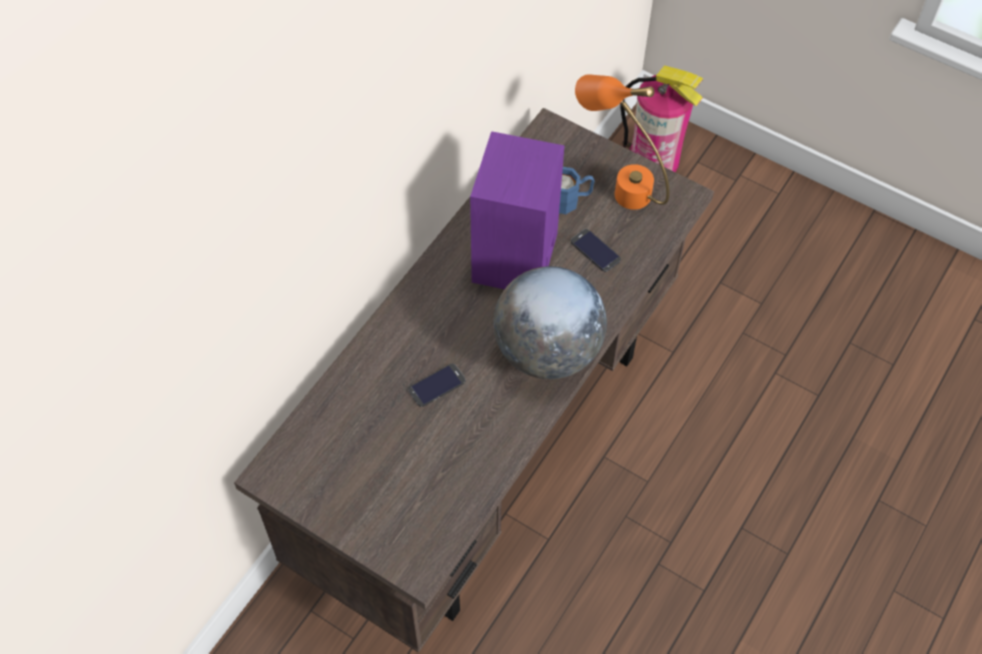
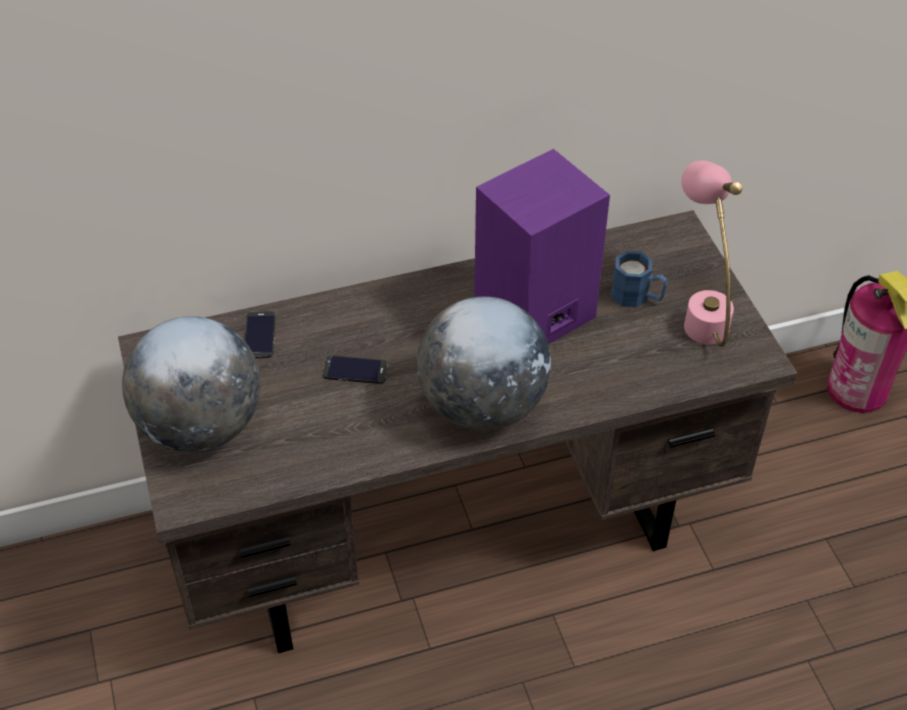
camera: 40 degrees right, 10 degrees down
(373, 505) = (201, 426): none -> globe
(595, 250) = (618, 352): phone -> phone (260, 335)
(618, 185) = (700, 311): orange table lamp -> pink table lamp

